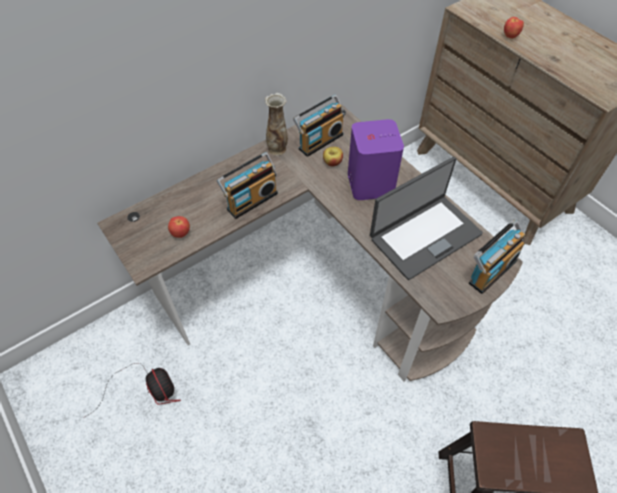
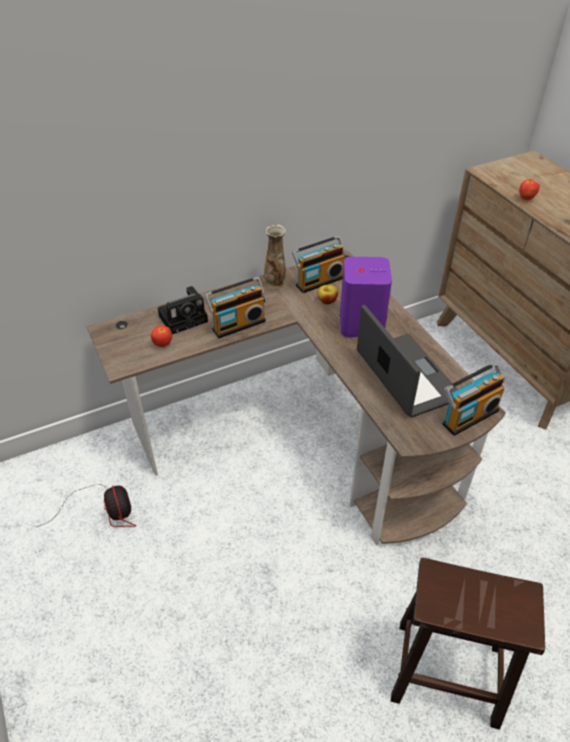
camera: 10 degrees right, 10 degrees down
(196, 200) = (185, 318): none -> camera
(424, 235) = (406, 376): laptop -> laptop turned 90 degrees counterclockwise

